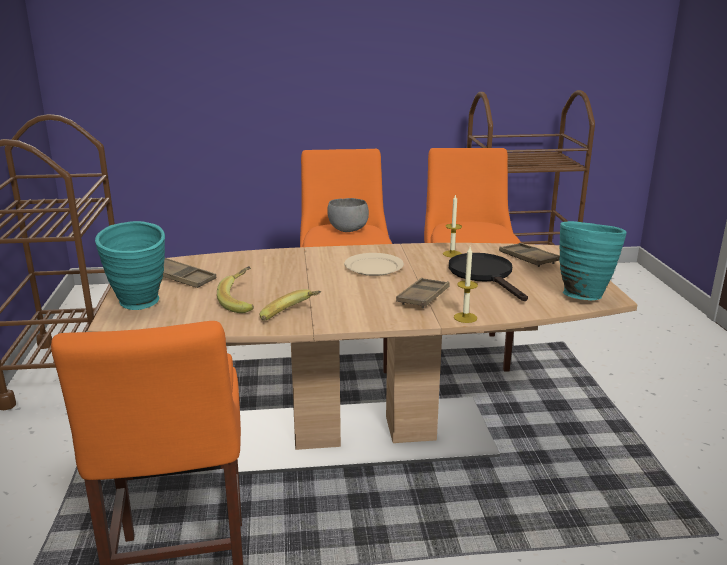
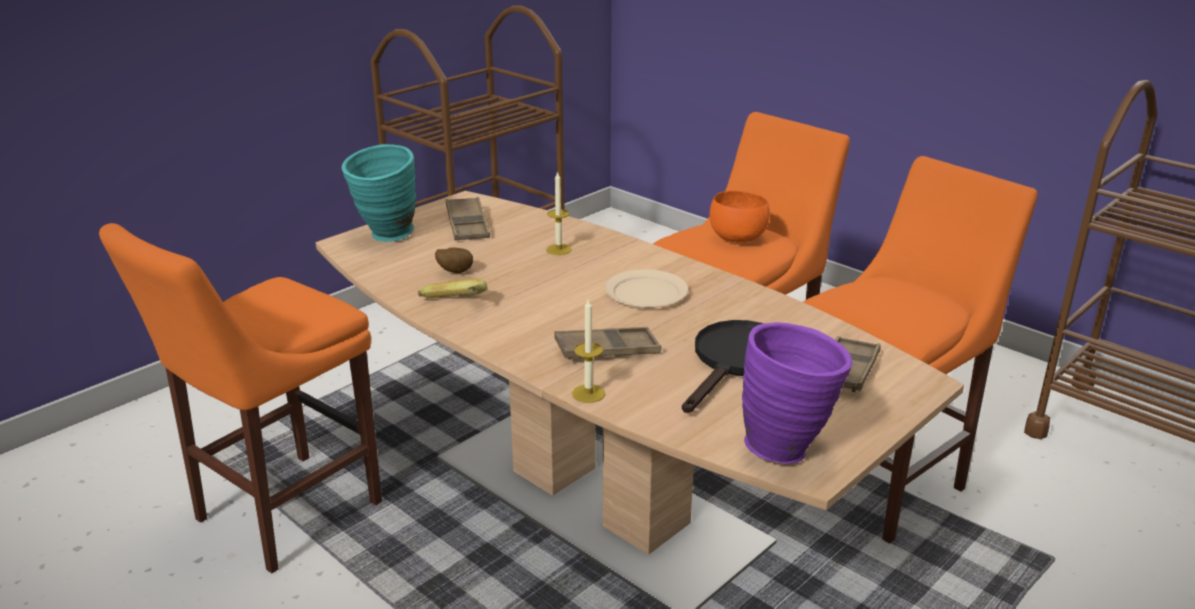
camera: 50 degrees right, 5 degrees up
(243, 302) = (455, 272): banana -> potato
(347, 230) = (736, 238): grey bowl -> orange bowl
(452, 254) = (769, 318): candle -> candle (559, 249)
(583, 294) = (788, 448): turquoise vase -> purple vase

